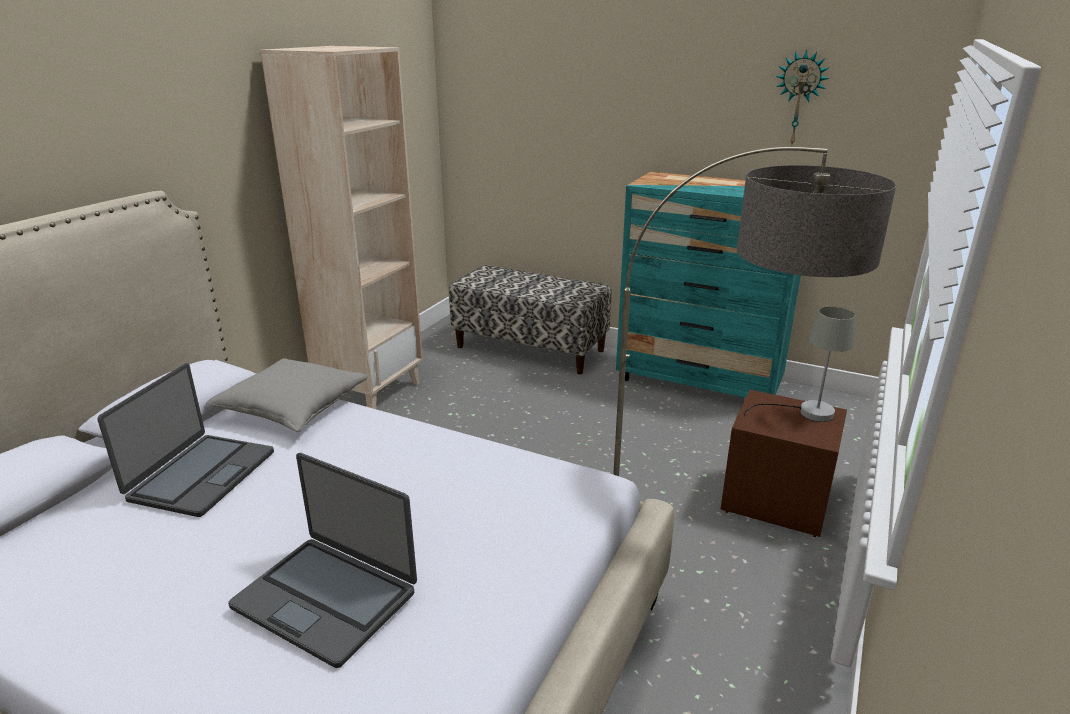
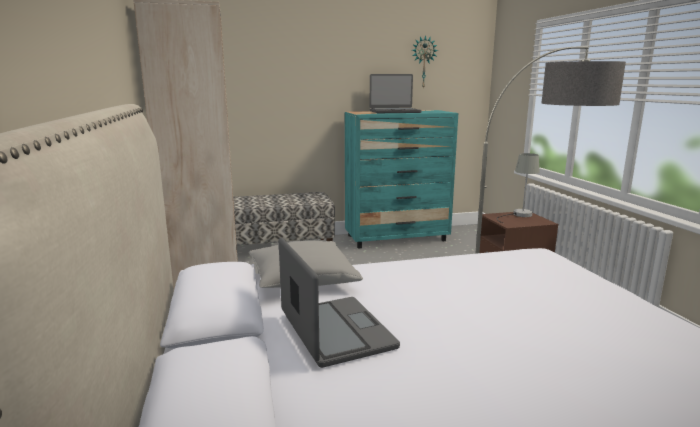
camera: 40 degrees left, 10 degrees down
(326, 598) = (572, 338): laptop -> laptop (394, 112)

